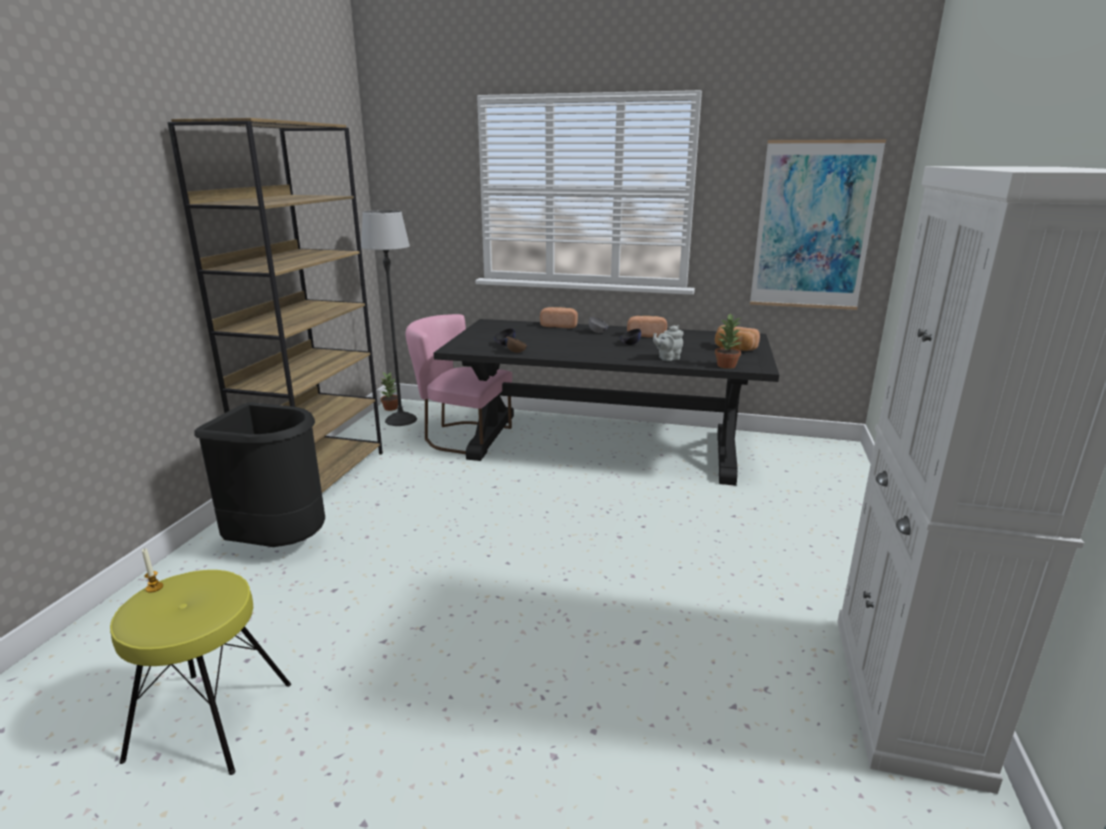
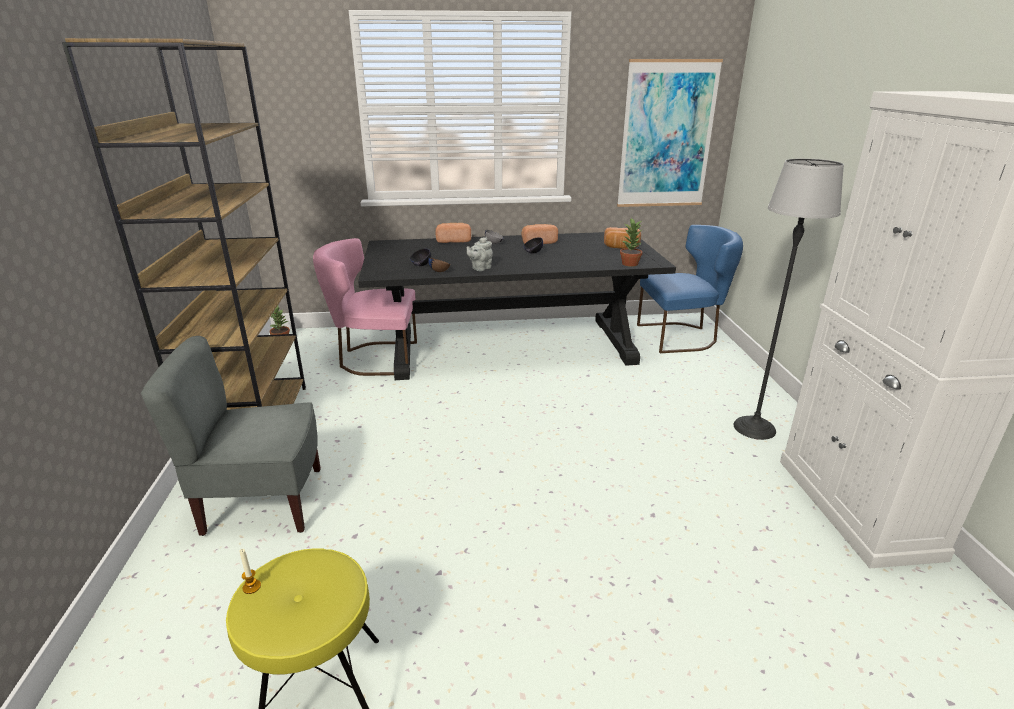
camera: 20 degrees left, 5 degrees up
(280, 544) = (263, 502): black trash can -> grey chair
(401, 420) = (301, 350): floor lamp -> floor lamp (754, 427)
(667, 358) = (577, 262): grey teapot -> grey teapot (480, 268)
(811, 464) = (682, 337): none -> blue chair

